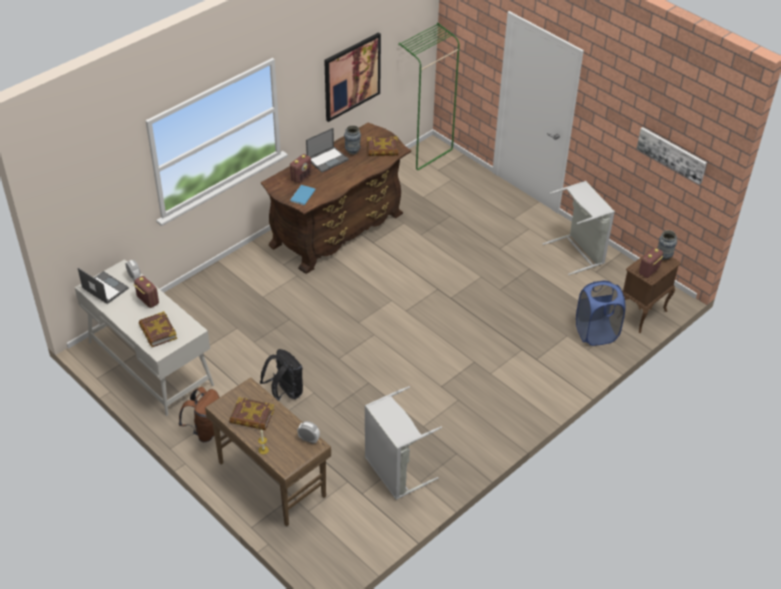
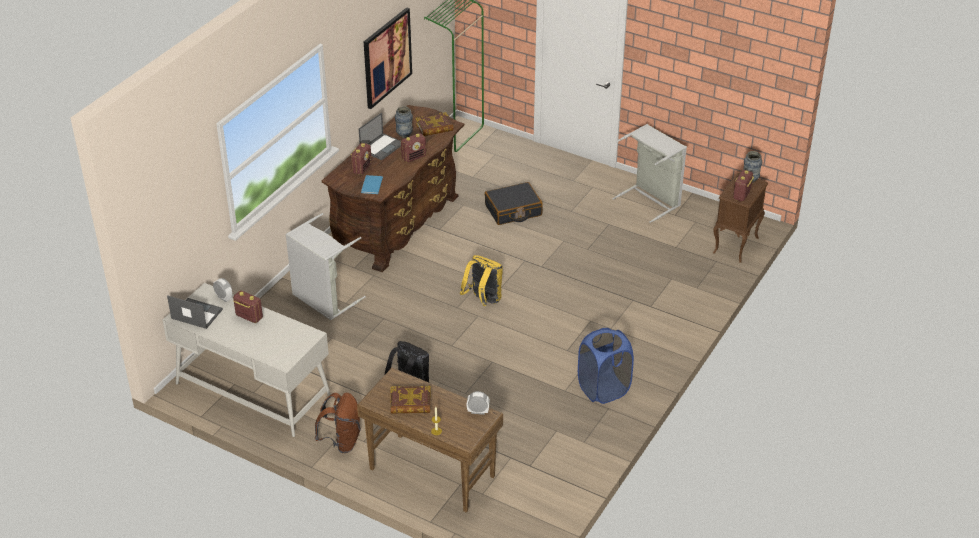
camera: 15 degrees left, 5 degrees down
(158, 332) = (274, 344): book -> none
(351, 175) = (414, 157): none -> radio
(384, 320) = (483, 300): none -> yellow backpack
(394, 471) = (553, 438): grey laundry basket -> grey laundry basket (323, 300)
(446, 237) = (513, 210): none -> black suitcase
(596, 333) = (698, 271): blue laundry basket -> blue laundry basket (603, 389)
(672, 154) = (738, 76): picture -> none

